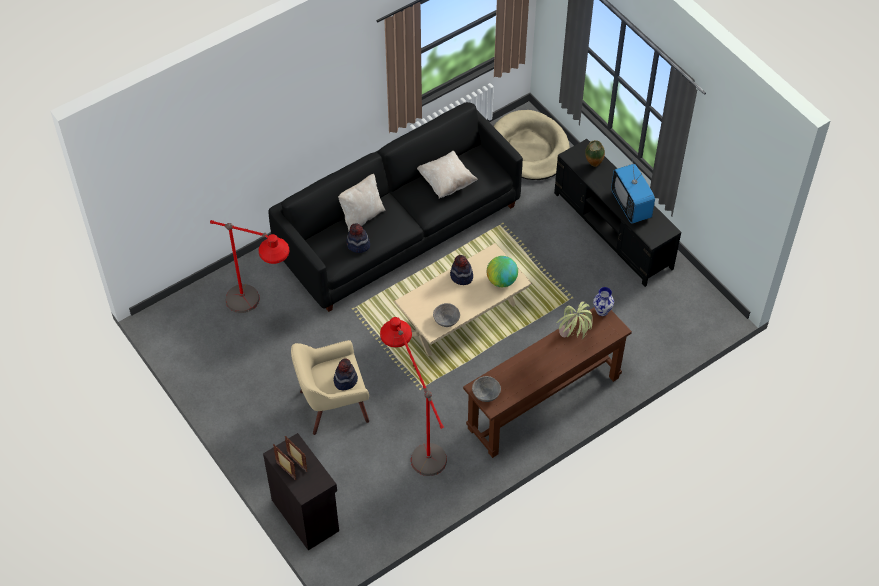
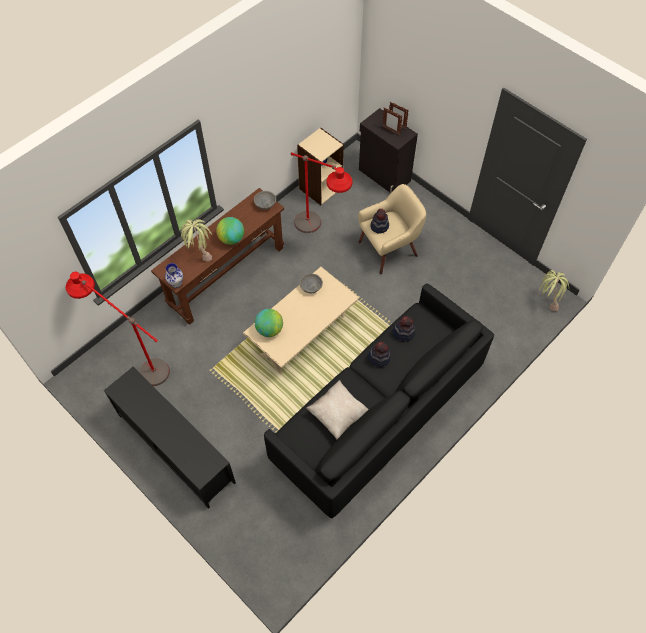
camera: 170 degrees right, 5 degrees up
(169, 313) = (546, 301): none -> potted plant
(259, 312) = (474, 314): red floor lamp -> red floor lamp (137, 362)
(362, 216) = (409, 363): beige pillow -> none
(400, 509) = (320, 188): none -> beige bookcase
(461, 276) = (306, 328): hat -> hat (379, 358)
(529, 149) = (266, 537): beige dog bed -> none
(533, 354) = (231, 239): none -> globe
(593, 165) = (191, 455): vase -> none
(631, 205) = (152, 412): television -> none

